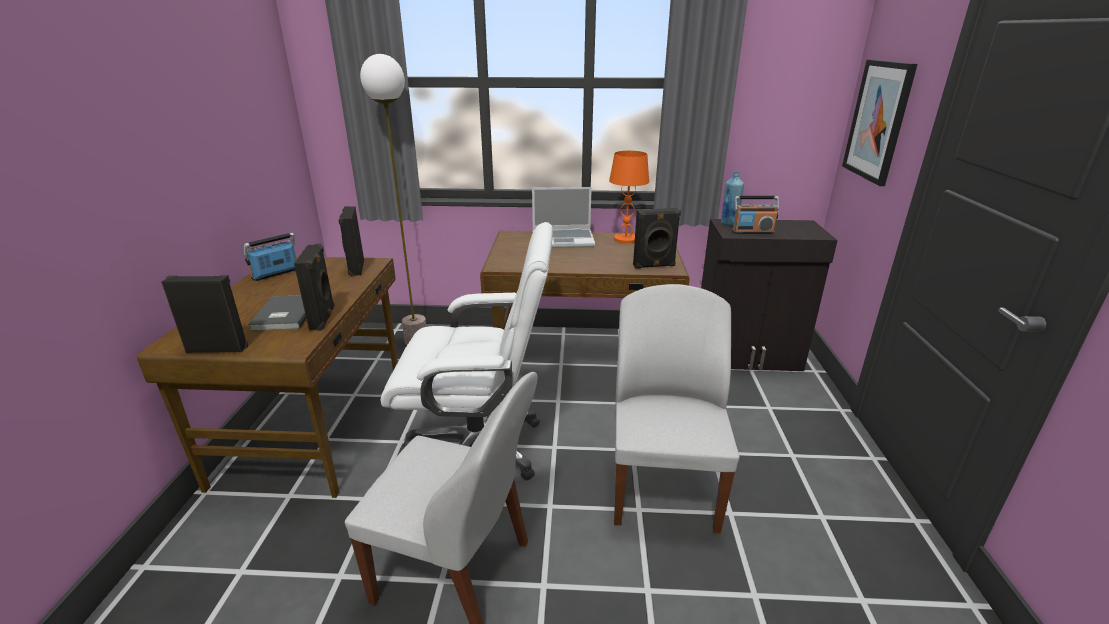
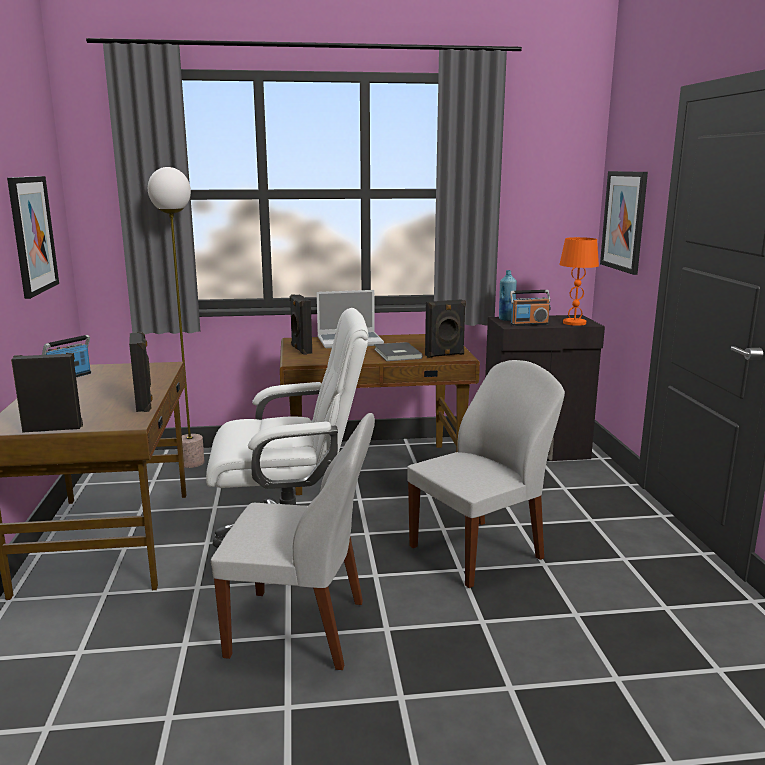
camera: 10 degrees left, 10 degrees down
(239, 128) = (32, 235): none -> picture
(283, 315) = (101, 404): grey book -> grey book (396, 354)
(355, 268) = (151, 370): black speaker -> black speaker (300, 350)
(625, 239) = (411, 338): orange table lamp -> orange table lamp (574, 323)
(663, 486) = (479, 552): white chair -> white chair turned 60 degrees clockwise

